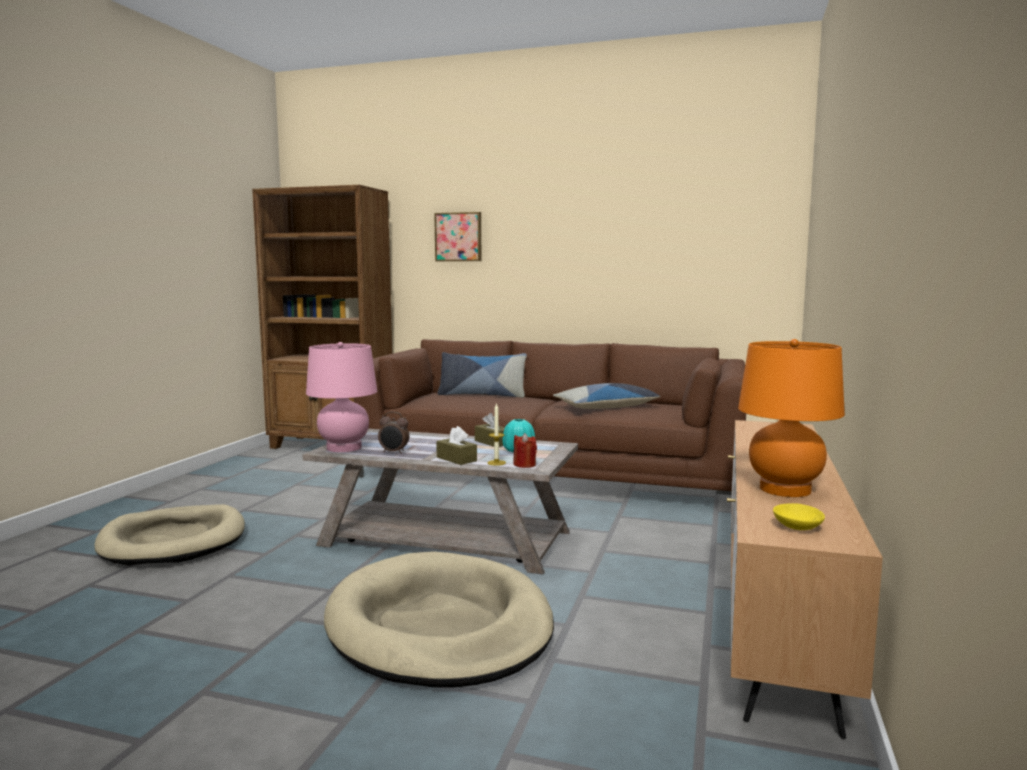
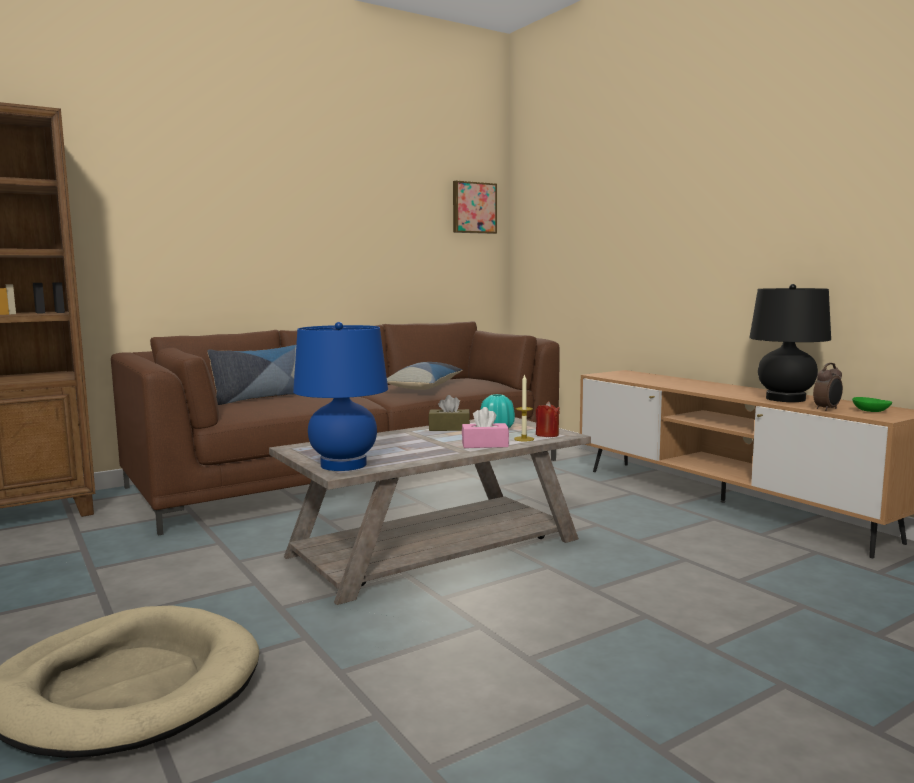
camera: 50 degrees left, 0 degrees up
(344, 448) = (343, 465): pink table lamp -> blue table lamp
(394, 452) = (409, 455): alarm clock -> alarm clock (827, 409)
(439, 626) = (634, 601): beige dog bed -> none
(456, 459) = (485, 445): brown tissue box -> pink tissue box
(459, 237) = (168, 200): picture -> picture (473, 208)
(785, 489) = (785, 399): orange table lamp -> black table lamp
(796, 526) = (869, 411): yellow bowl -> green bowl

